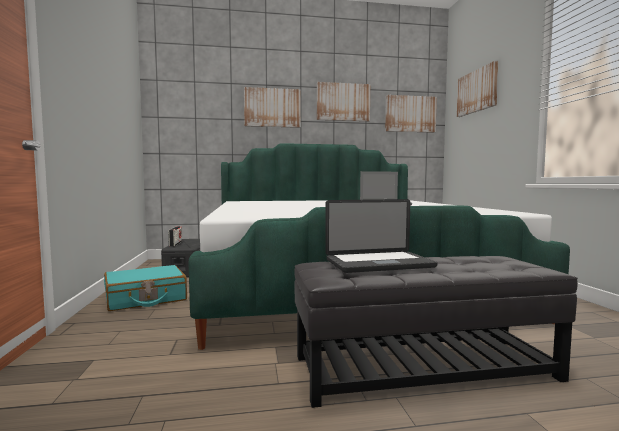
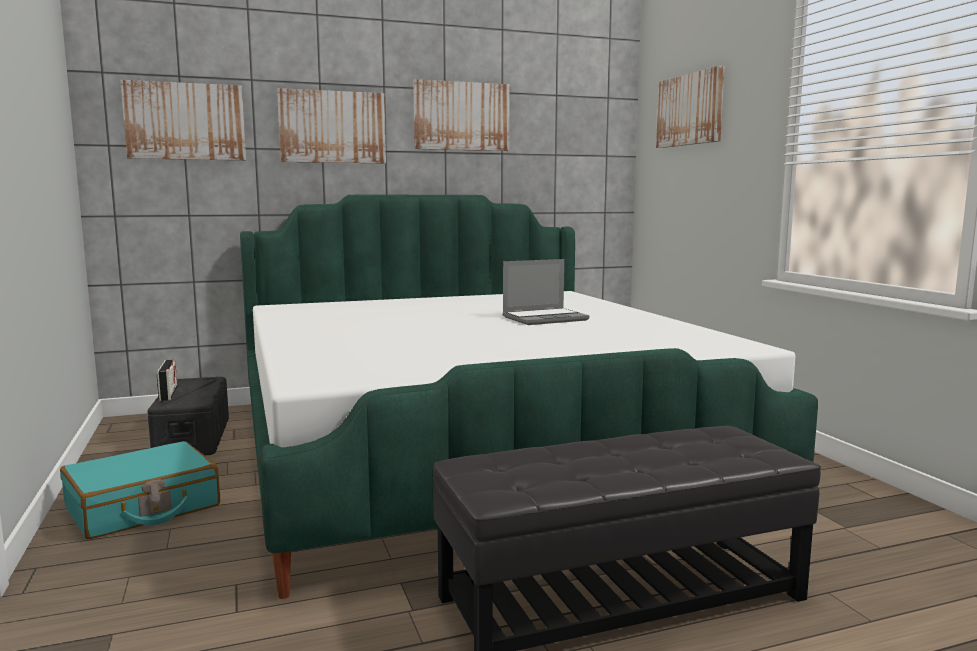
camera: 10 degrees left, 5 degrees up
(379, 264) = (560, 457): laptop -> none
(410, 114) = (578, 137): picture -> picture (185, 121)

